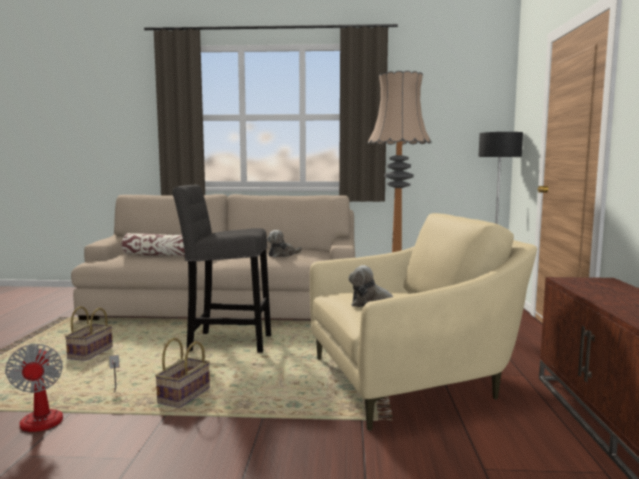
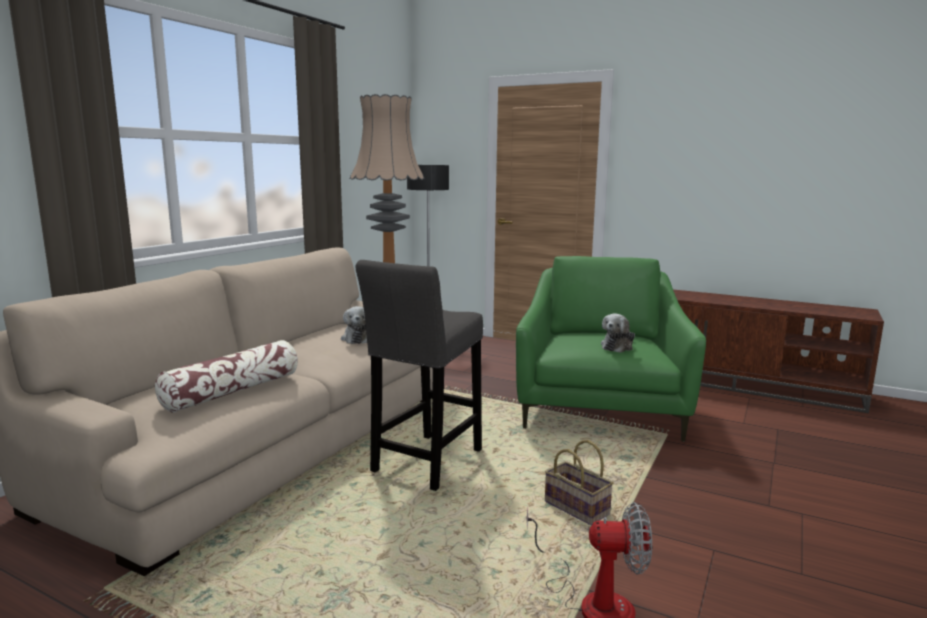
camera: 65 degrees left, 5 degrees up
(90, 354) = (367, 568): basket -> none
(410, 381) = (599, 407): beige armchair -> green armchair

